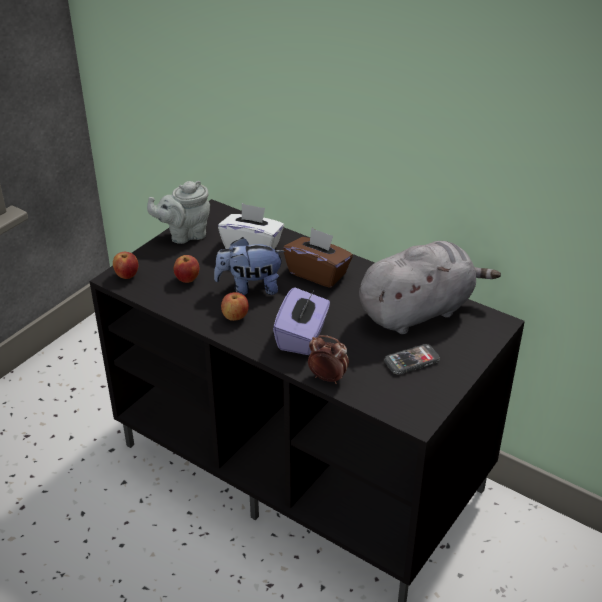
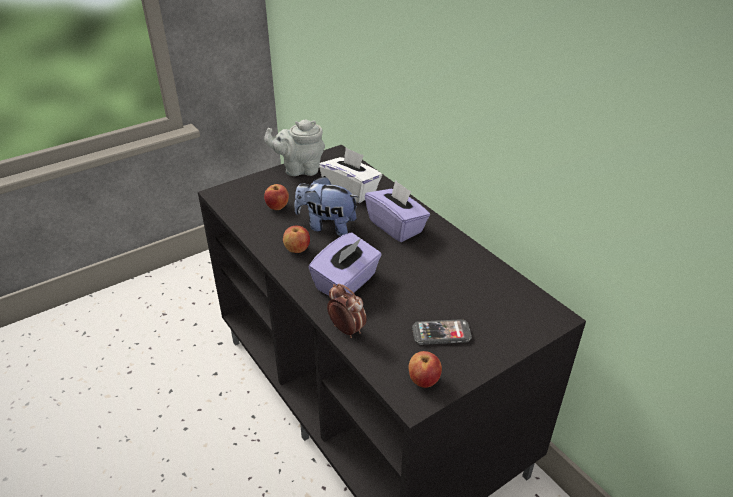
camera: 20 degrees right, 0 degrees up
(127, 275) = (230, 193): apple -> apple (424, 380)
(318, 273) = (396, 226): brown tissue box -> purple tissue box
(419, 311) = (476, 284): grey plush toy -> none

